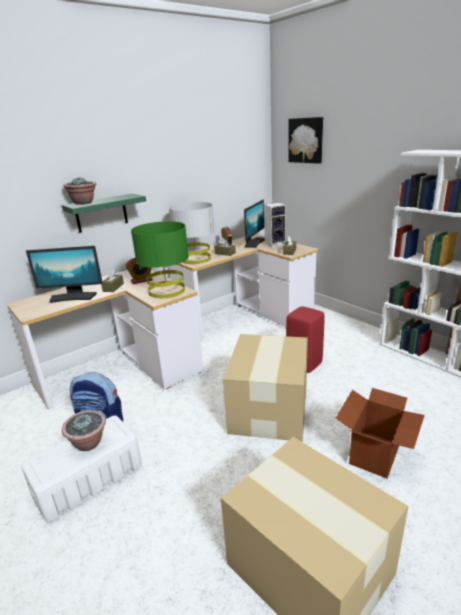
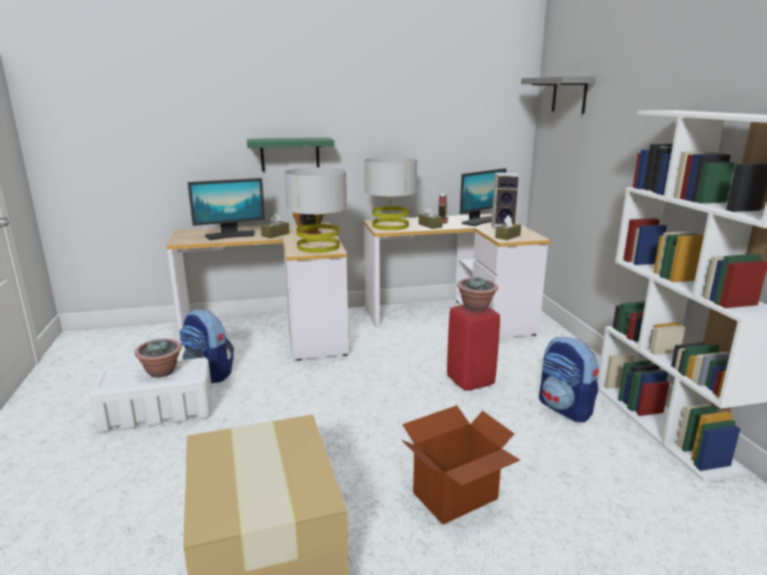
camera: 25 degrees right, 5 degrees down
(73, 297) = (231, 235): monitor -> monitor turned 45 degrees counterclockwise
(84, 203) = (267, 139): potted plant -> potted plant (476, 307)
(166, 291) = (318, 246): green table lamp -> grey table lamp
(270, 408) = (383, 411): cardboard box -> none
(306, 140) = (569, 95): picture -> grey shelf
(376, 365) = (565, 408): none -> backpack

